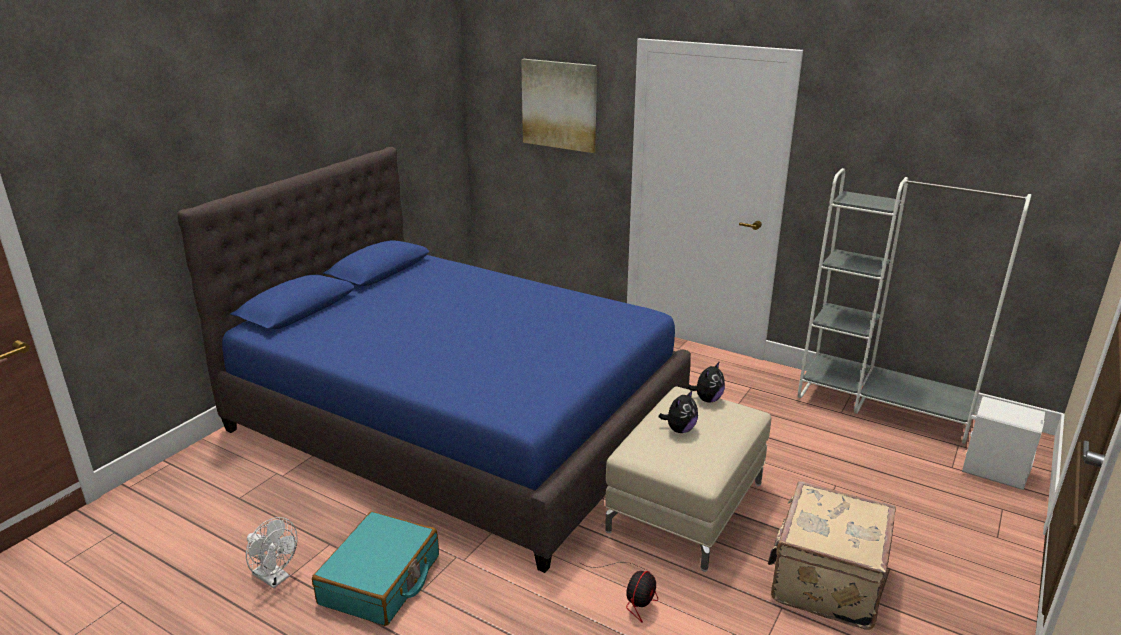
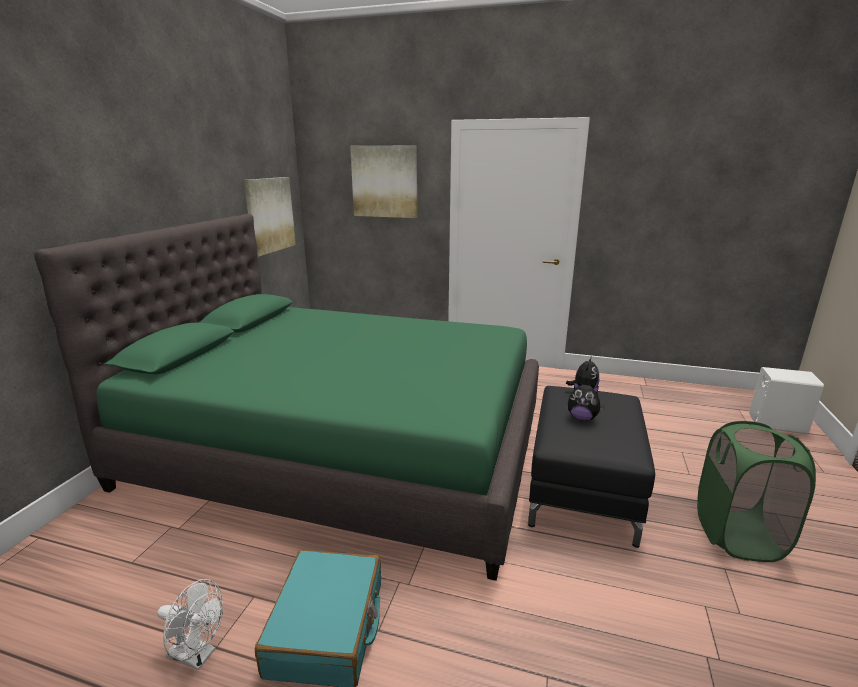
camera: 15 degrees left, 5 degrees down
(422, 141) = (270, 215): none -> picture
(457, 422) = (343, 448): blue bed -> green bed
(633, 594) = (591, 585): fan -> none
(679, 429) = (582, 418): plush toy -> plush toy turned 90 degrees clockwise
(685, 505) = (581, 489): beige ottoman -> black ottoman
(825, 581) = (738, 535): beige suitcase -> green laundry basket
(883, 409) = (670, 392): grey clothes rack -> none

